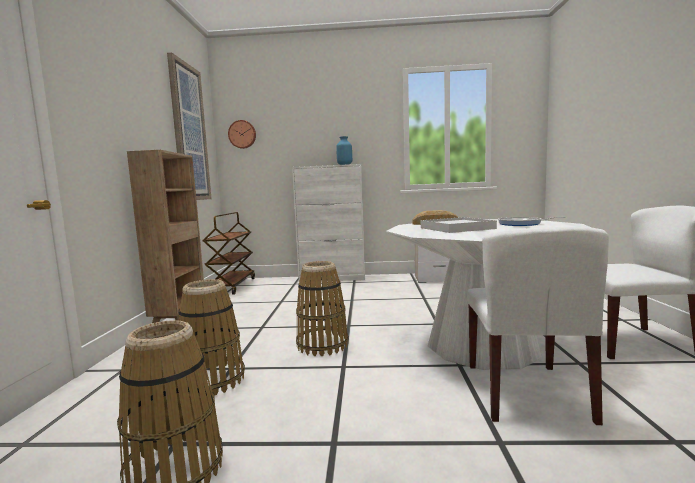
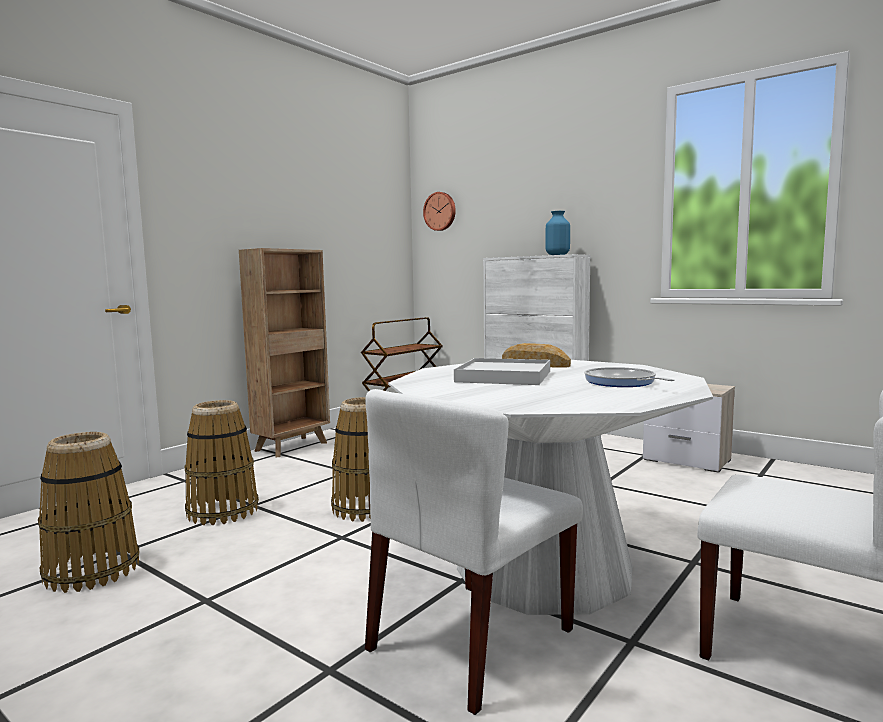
camera: 35 degrees right, 0 degrees up
(189, 133) = (355, 217): picture -> none

